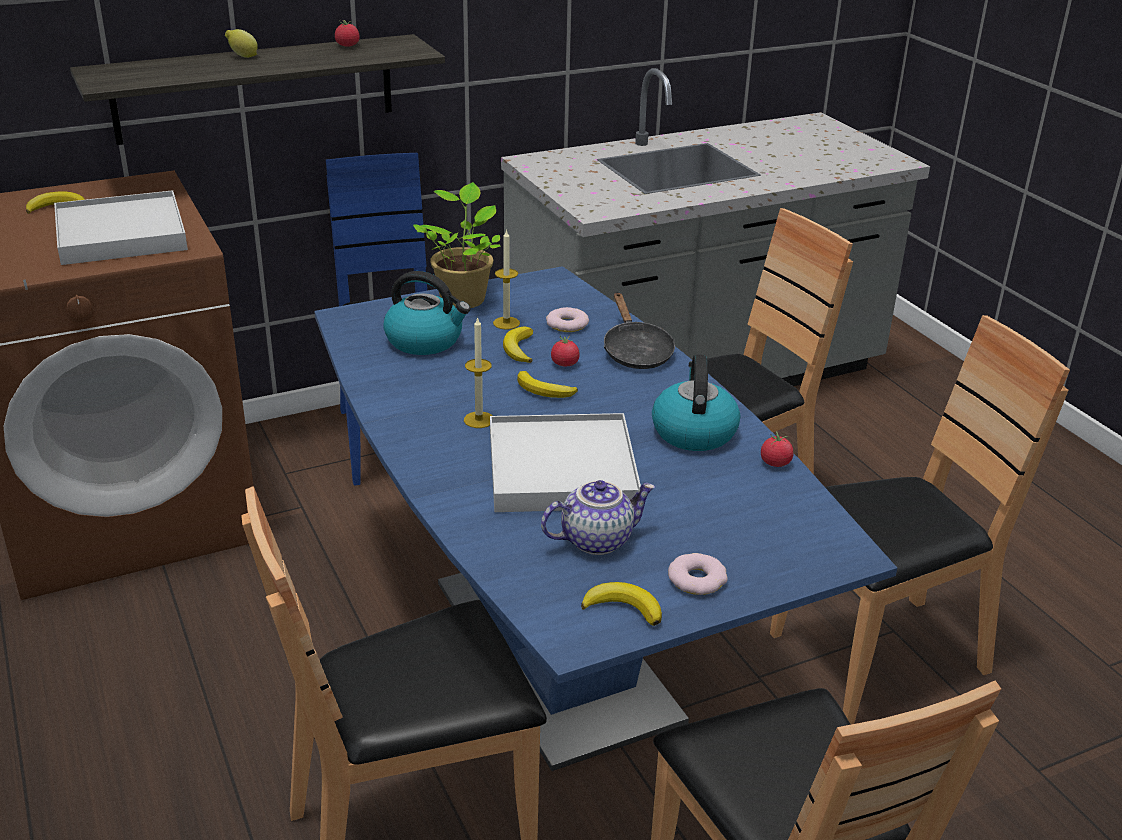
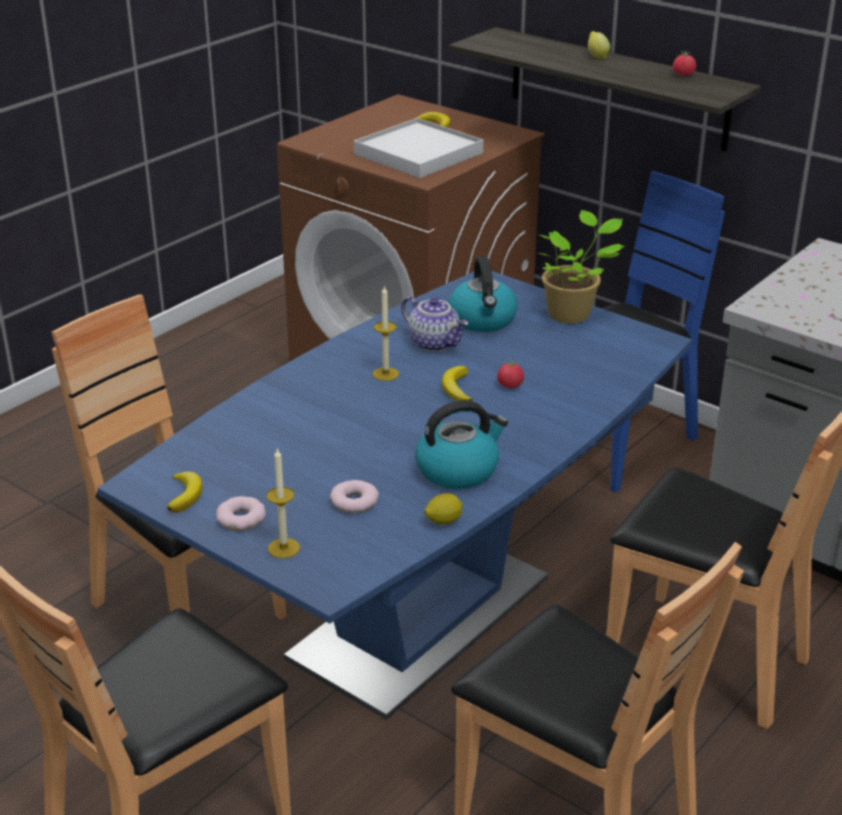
camera: 65 degrees right, 0 degrees up
(506, 323) = (551, 343): candle -> candle (284, 548)
(518, 349) = (513, 360): banana -> none
(561, 470) = (345, 425): white tray -> none
(567, 324) = (580, 369): donut -> donut (354, 501)
(596, 539) = (263, 463): teapot -> teapot (435, 343)
(635, 351) = (569, 411): black frying pan -> none
(775, 463) = (443, 521): tomato -> lemon

